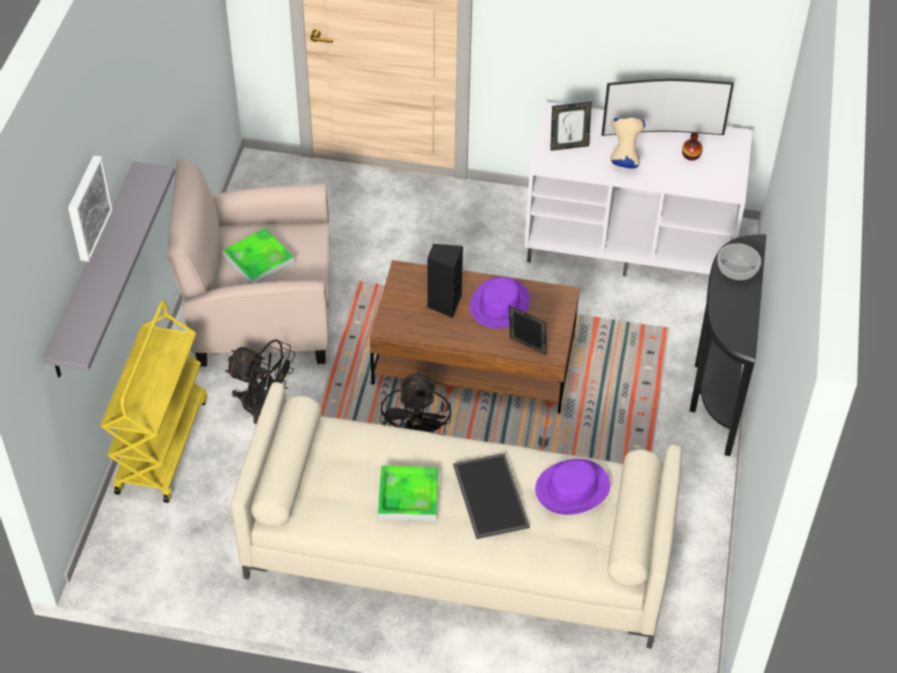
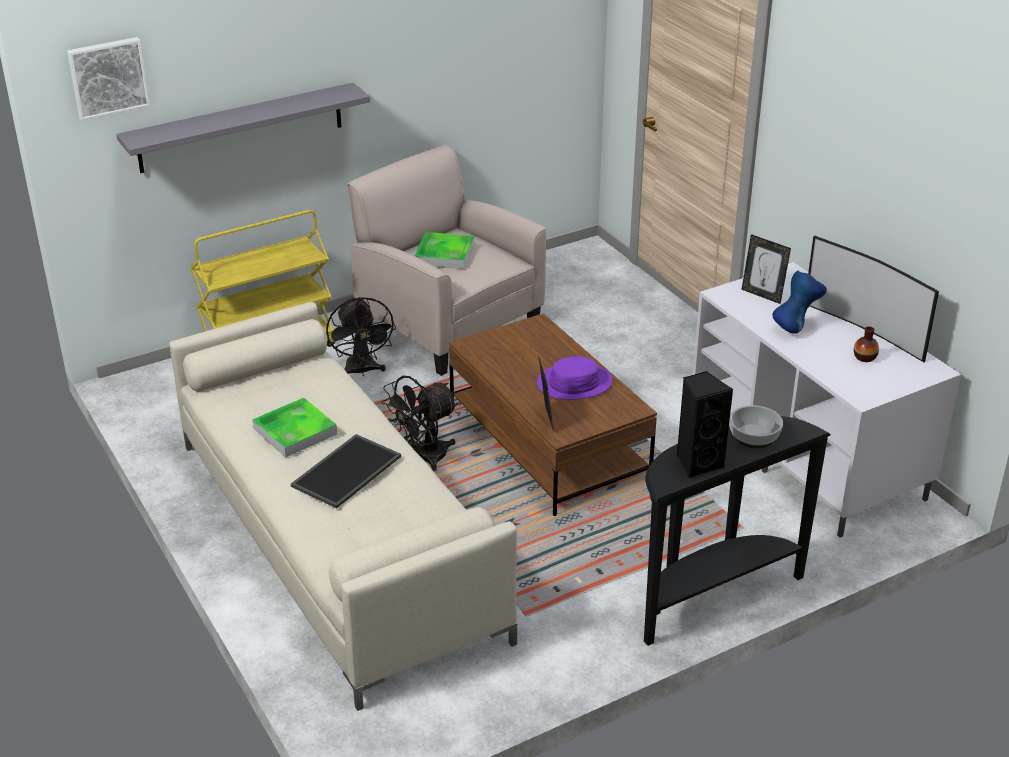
camera: 50 degrees right, 15 degrees down
(86, 208) = (246, 60): picture -> picture (108, 77)
(444, 304) = (533, 357): black speaker -> black speaker (698, 463)
(572, 488) = (411, 511): purple hat -> none
(623, 159) = (796, 327): beige vase -> blue vase

